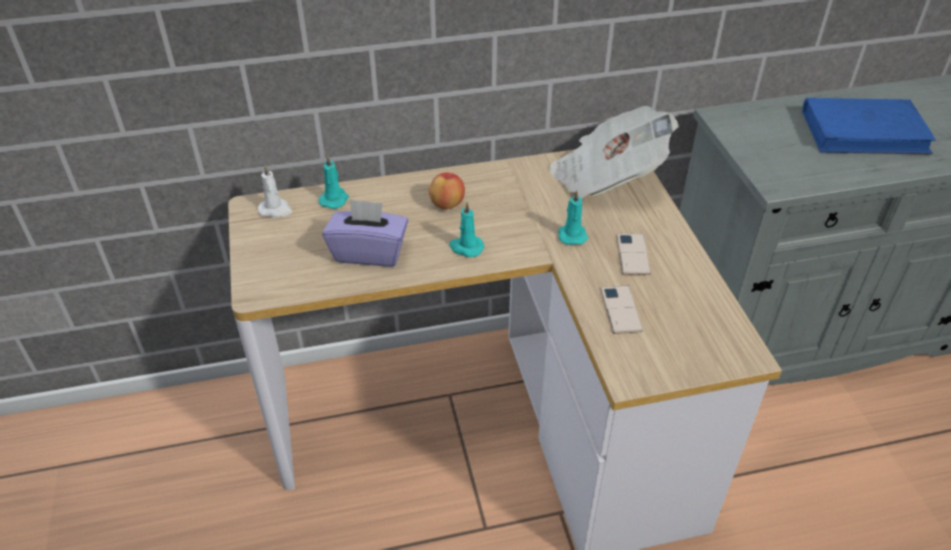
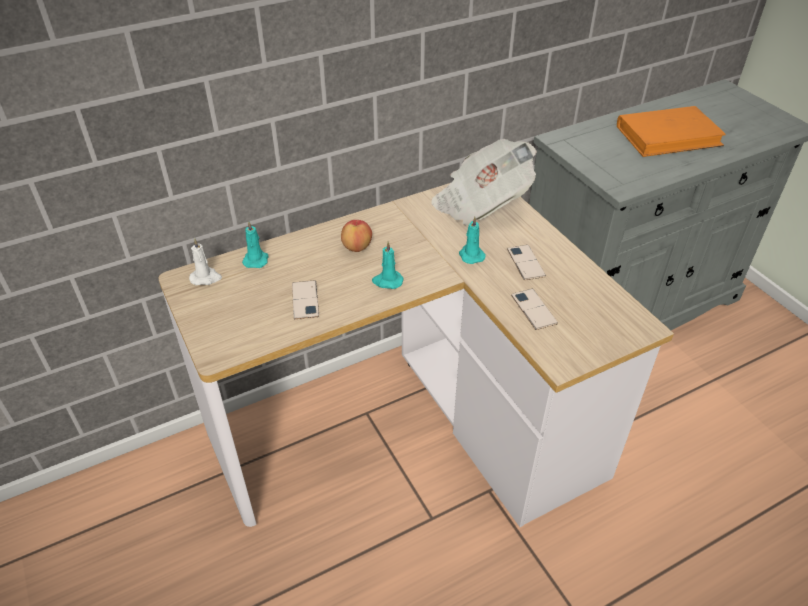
camera: 15 degrees left, 0 degrees up
(369, 252) = (305, 300): purple tissue box -> phone
(864, 132) = (668, 136): blue book -> orange book

